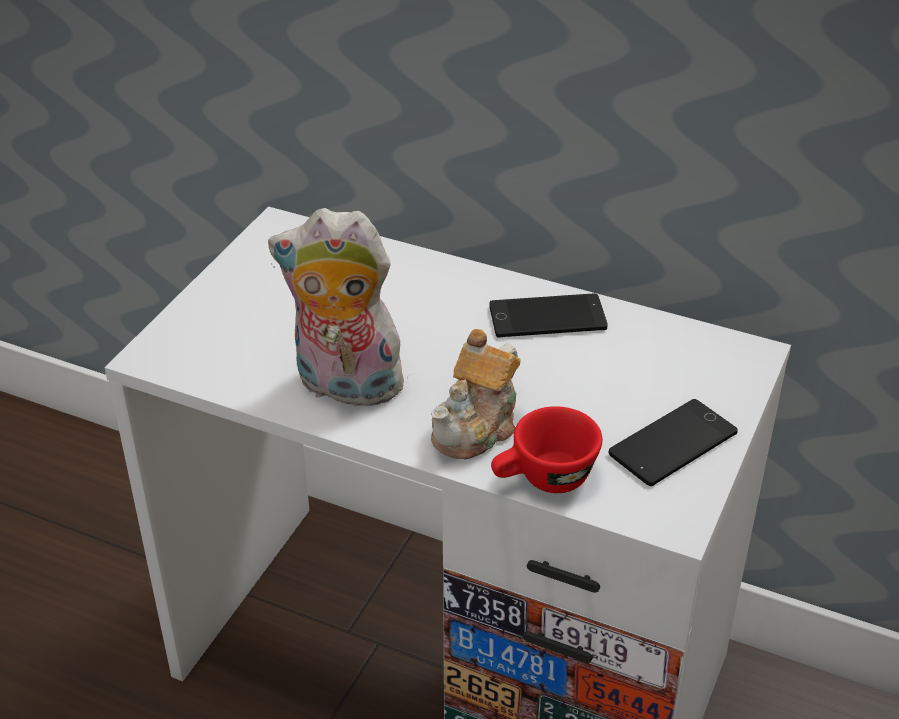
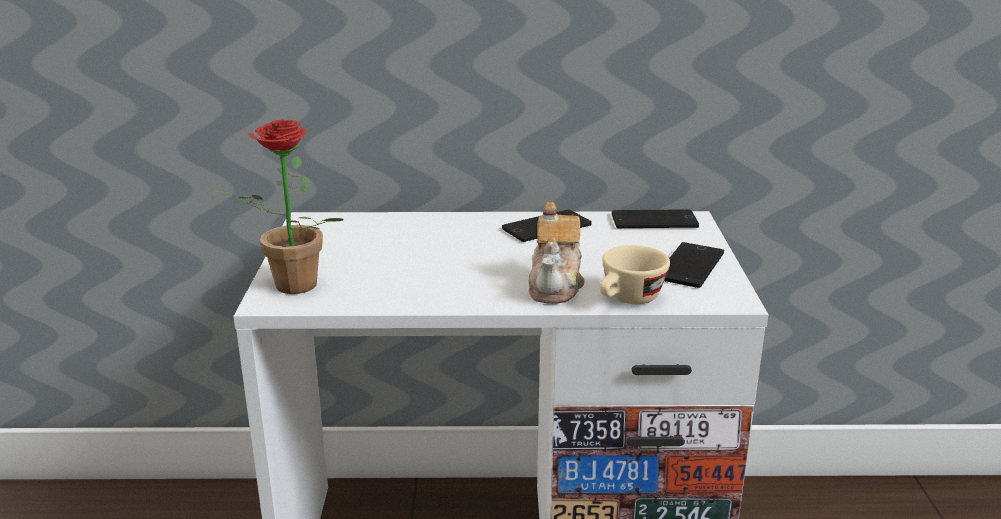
camera: 25 degrees left, 15 degrees down
(184, 340) = (288, 288): none -> potted plant
(344, 387) = (439, 286): plush toy -> none
(544, 480) = (628, 300): red cup -> beige cup
(697, 344) = (654, 220): none -> phone

